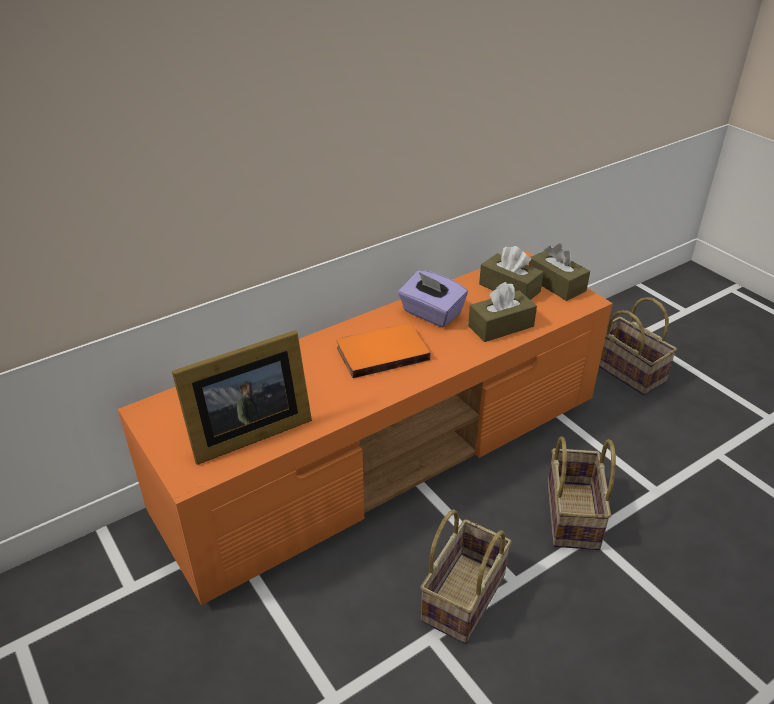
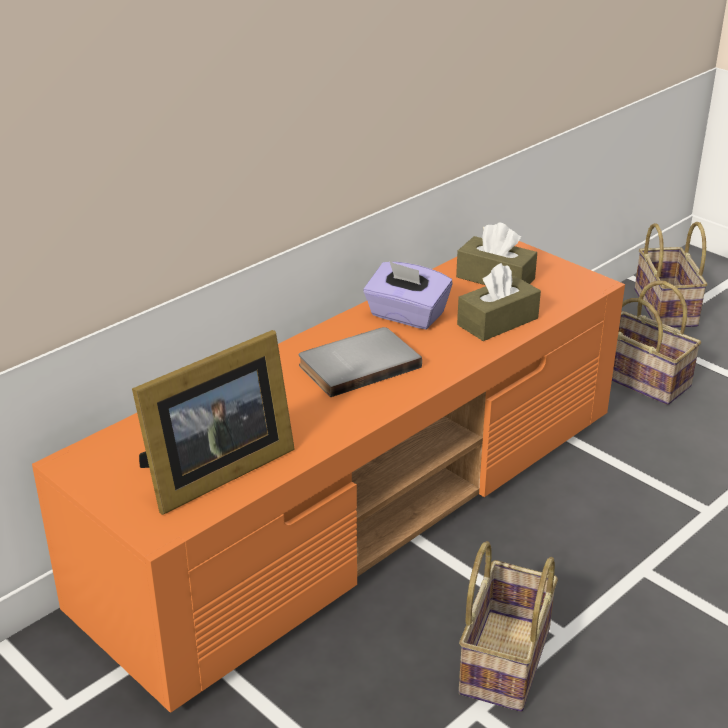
camera: 10 degrees left, 5 degrees down
(381, 351) = (357, 364): orange book -> grey book
(556, 284) = (551, 269): brown tissue box -> none
(574, 517) = (618, 552): basket -> basket (667, 309)

